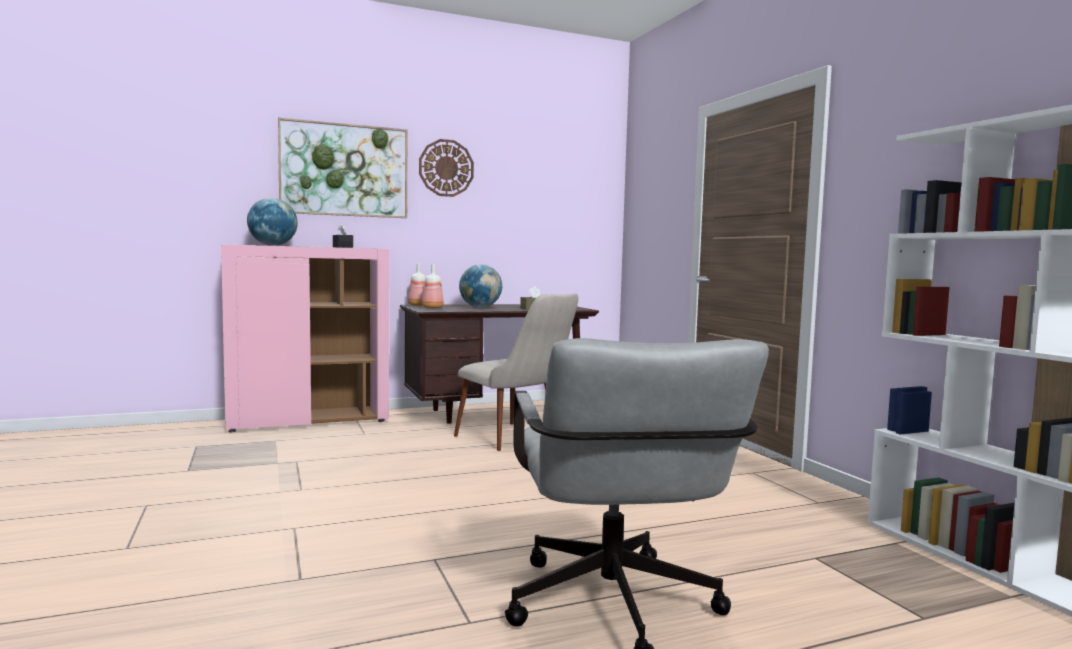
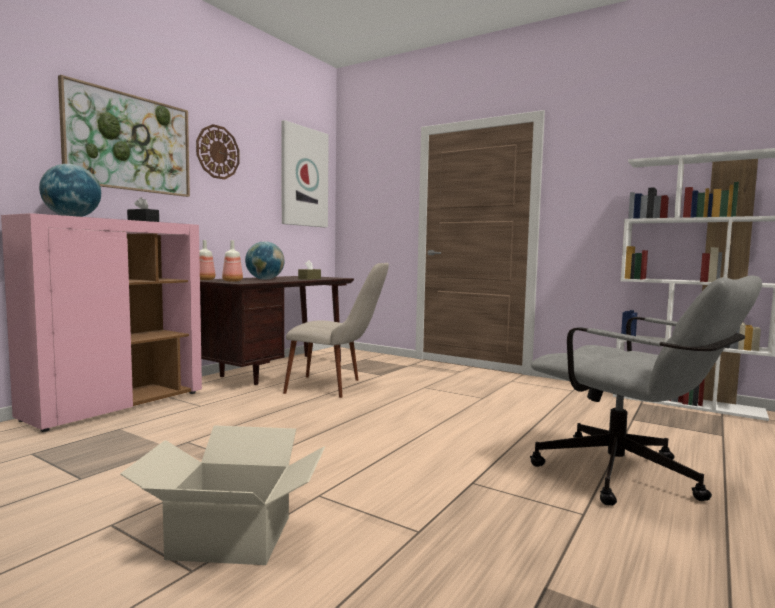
camera: 35 degrees left, 0 degrees up
(186, 535) = (231, 536): none -> cardboard box
(569, 185) = (304, 177): none -> picture

